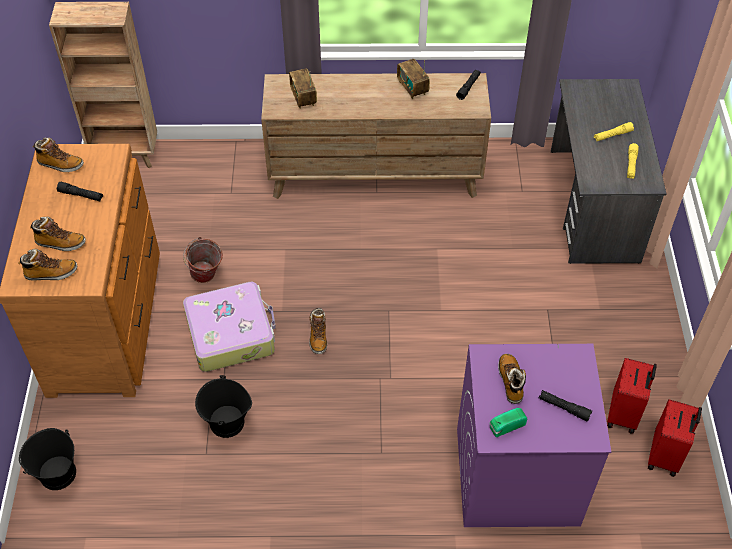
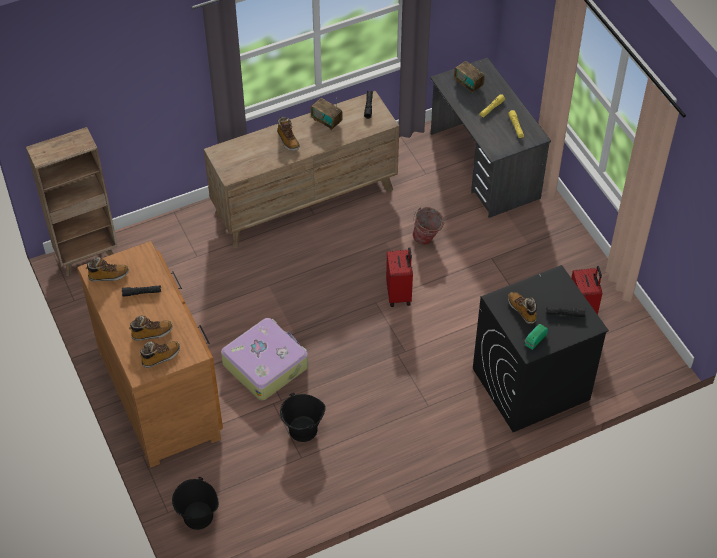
camera: 25 degrees left, 0 degrees up
(206, 277) = (219, 330): bucket -> bucket (427, 239)
(303, 98) = (247, 158): radio -> radio (468, 84)
(318, 337) = (334, 342): boot -> boot (288, 140)
(516, 476) = (530, 384): purple washing machine -> black washing machine
(665, 456) = (623, 330): red suitcase -> red suitcase (399, 294)

